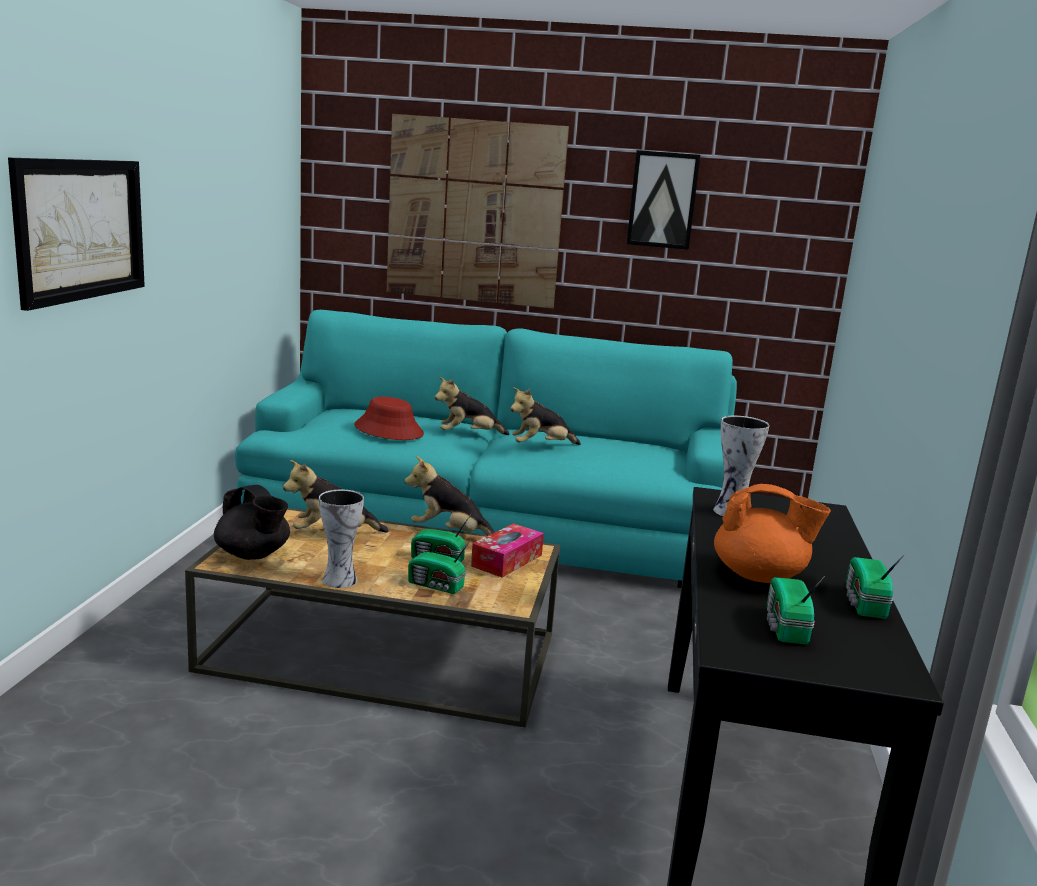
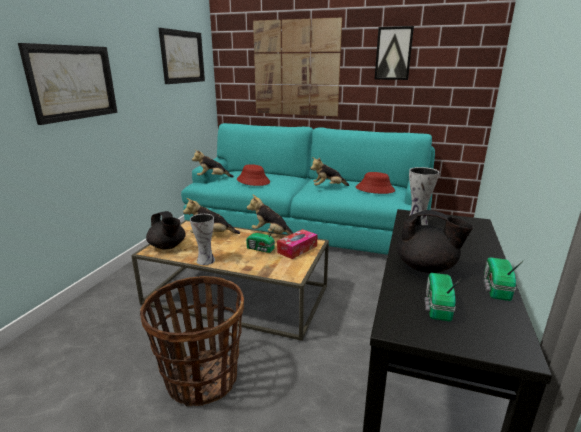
camera: 10 degrees right, 5 degrees up
(252, 176) = (182, 57): none -> picture
(354, 795) = (201, 379): none -> basket
(436, 586) = (255, 264): radio -> none
(468, 435) = (293, 182): plush toy -> plush toy (212, 178)
(630, 453) = (375, 189): none -> red hat
(760, 576) = (426, 268): orange teapot -> black teapot

